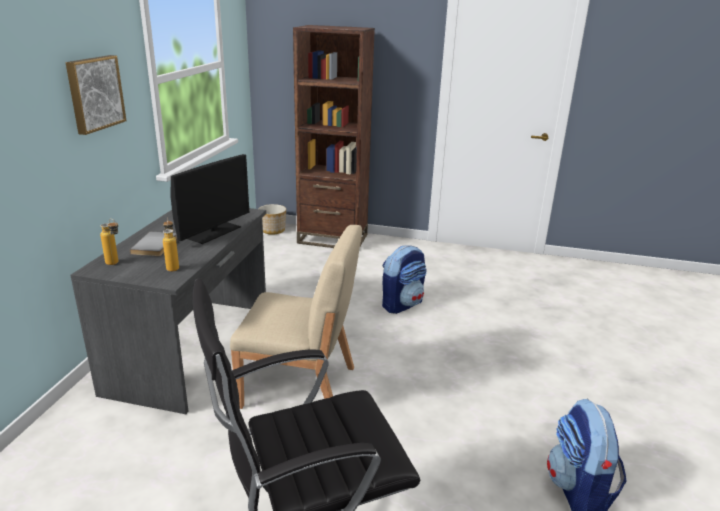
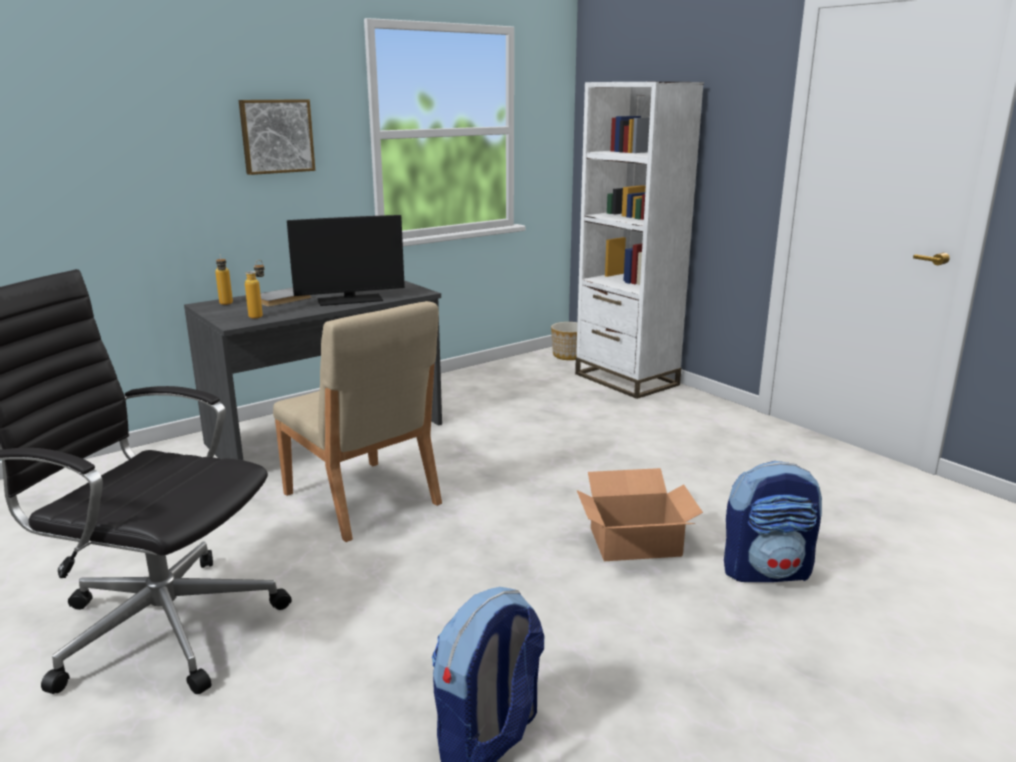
camera: 40 degrees right, 5 degrees down
(332, 239) = (626, 379): brown bookcase -> white bookcase
(402, 304) = (600, 466): backpack -> backpack (767, 571)
(483, 345) = (634, 541): none -> cardboard box

